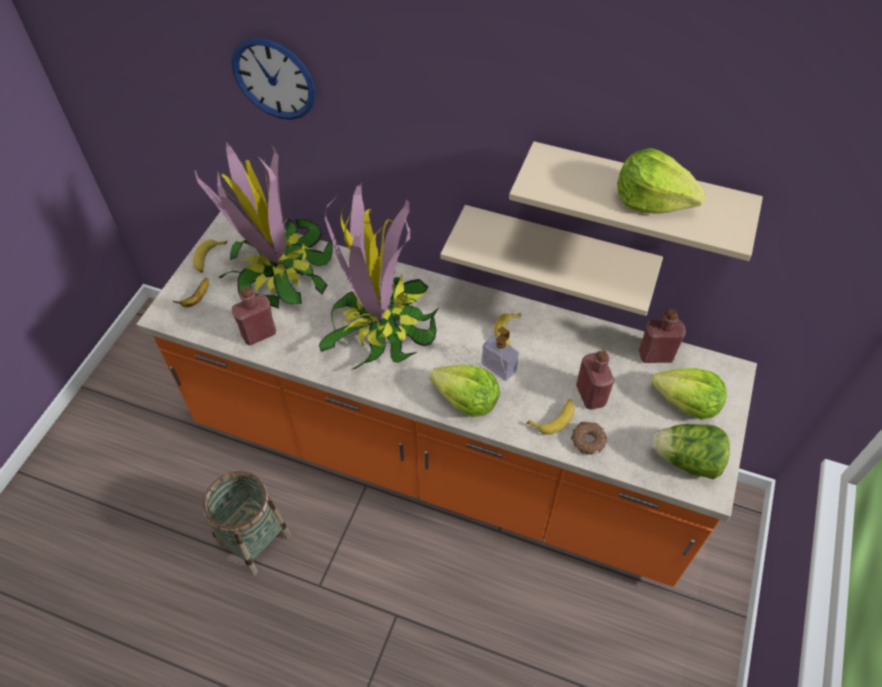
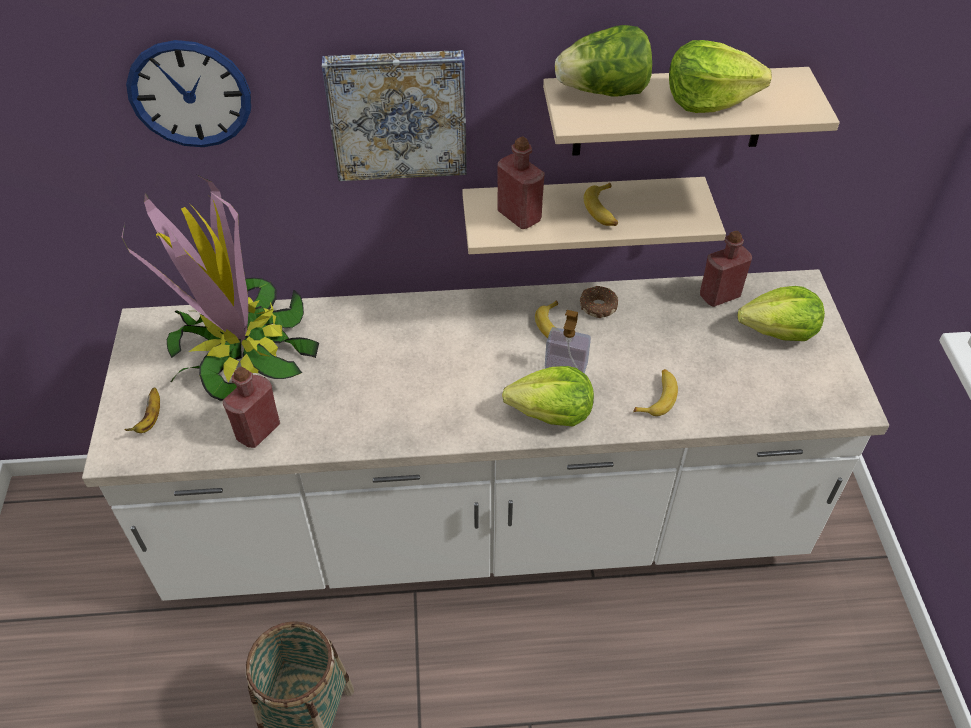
camera: 25 degrees left, 5 degrees down
(209, 259) = (139, 367): banana -> banana (603, 210)
(381, 326) = (405, 369): potted plant -> none
(419, 134) = (398, 113): none -> picture
(441, 457) = (485, 524): orange counter -> white counter
(588, 440) = (706, 405): donut -> donut (597, 306)
(590, 395) = (680, 359): red bottle -> red bottle (519, 216)
(687, 461) = (815, 387): lettuce -> lettuce (603, 92)

